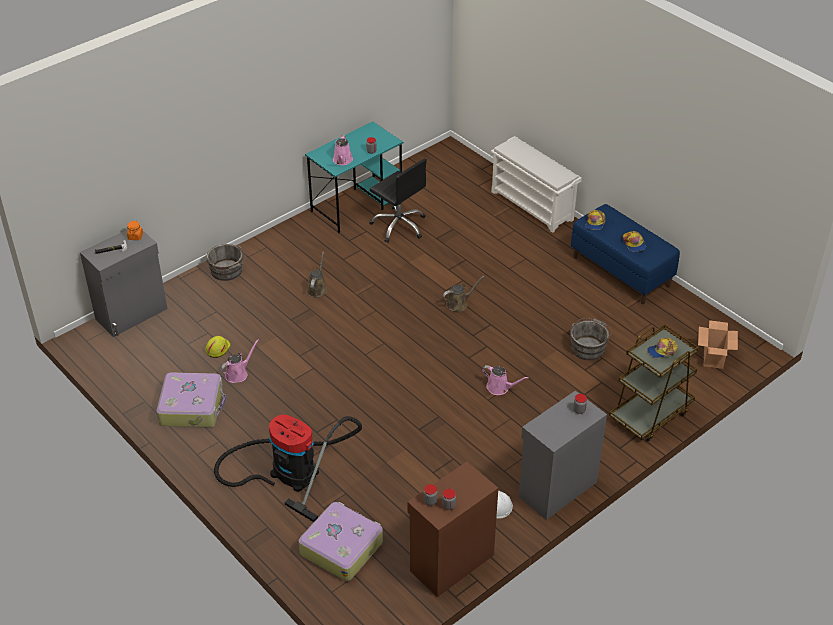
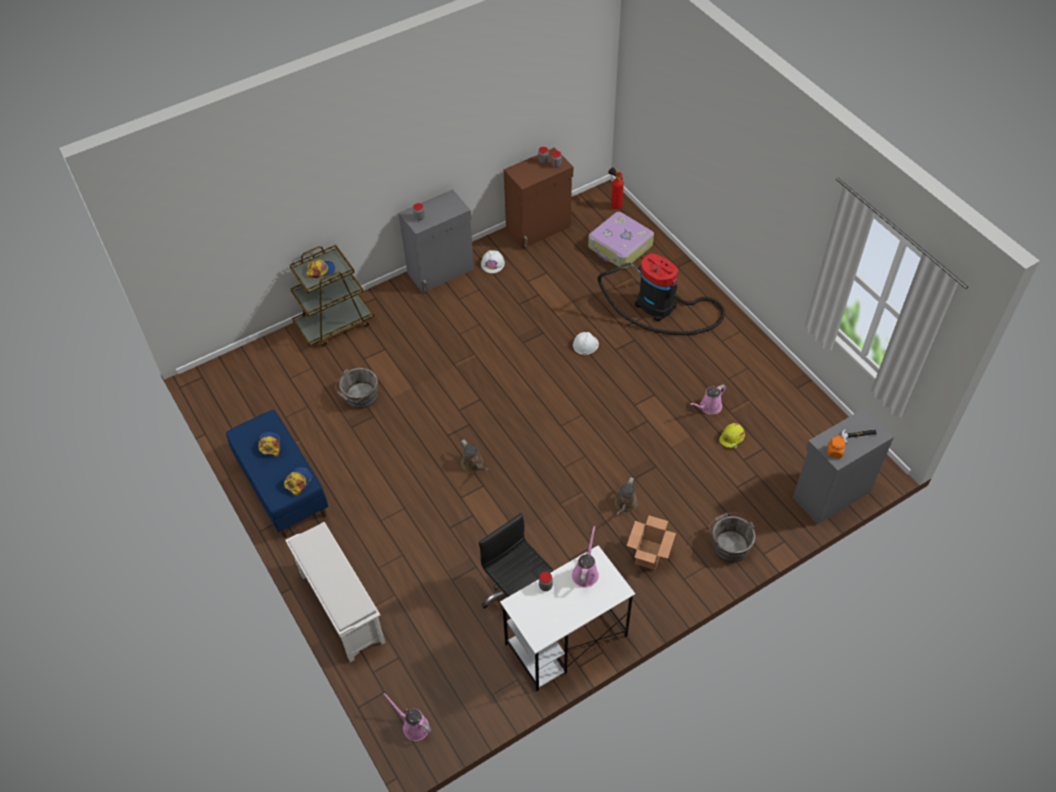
camera: 170 degrees left, 10 degrees up
(192, 406) = (750, 377): suitcase -> none
(354, 612) = (614, 205): none -> fire extinguisher
(357, 205) = (565, 640): turquoise desk -> white desk
(370, 421) = (585, 344): none -> white hard hat
(459, 304) = (473, 465): brown watering can -> brown watering can turned 105 degrees counterclockwise
(500, 388) = (459, 364): pink watering can -> pink watering can (413, 726)
(713, 358) = (247, 371): cardboard box -> cardboard box (649, 554)

